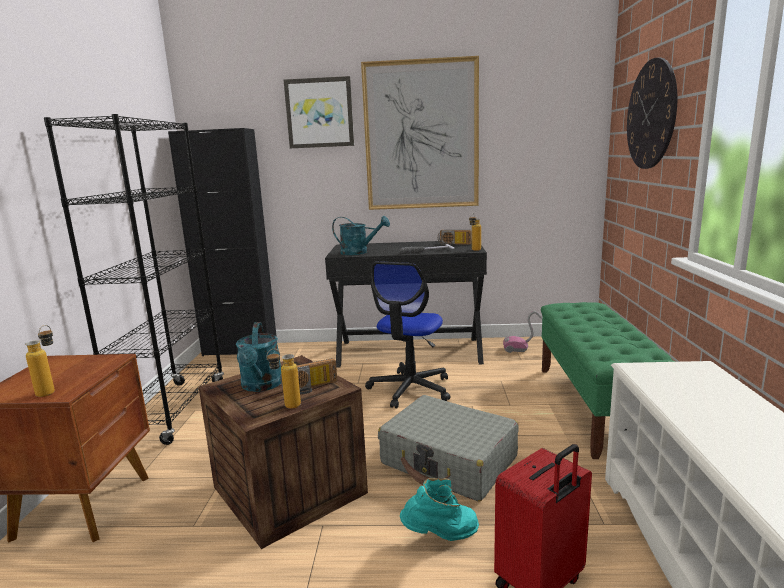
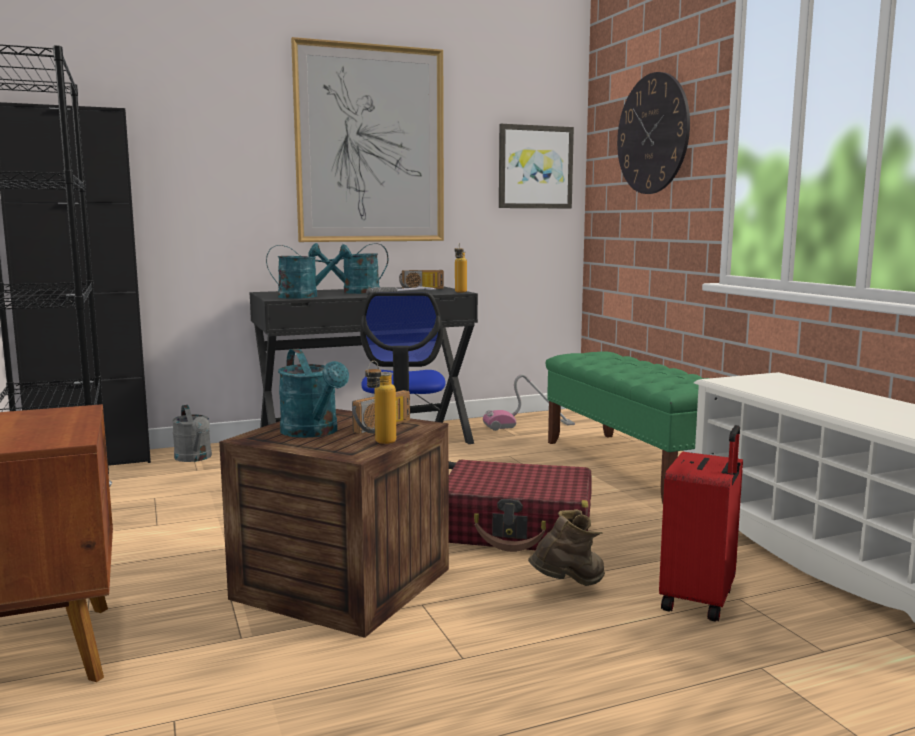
camera: 25 degrees left, 5 degrees down
(51, 390) = (39, 439): bottle -> none
(295, 354) = (195, 458): none -> grey watering can
(319, 113) = (229, 101): picture -> picture (535, 167)
(400, 247) = (354, 292): none -> turquoise watering can
(441, 536) = (570, 587): turquoise boot -> brown boot
(449, 461) = (517, 529): grey suitcase -> red suitcase

